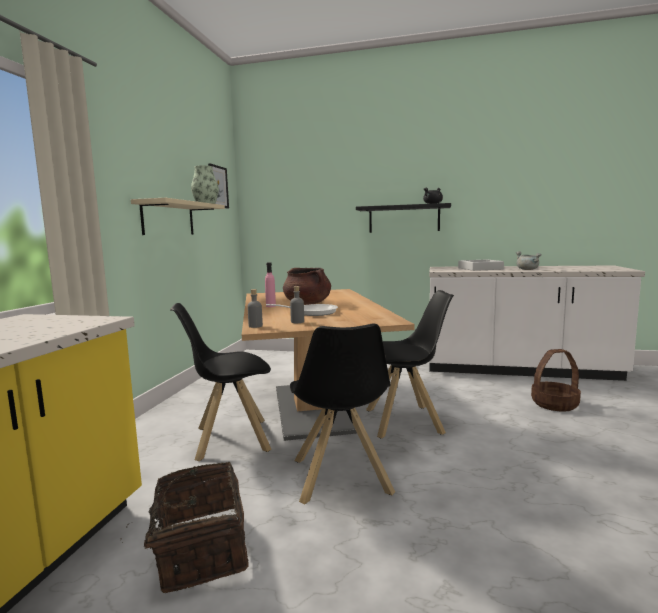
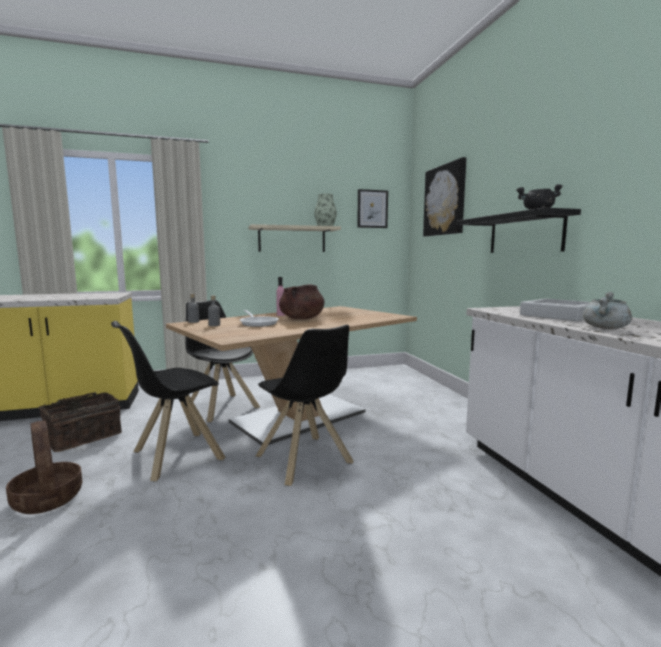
camera: 60 degrees right, 0 degrees up
(301, 186) = (445, 200): none -> picture
(554, 404) = (479, 566): basket -> basket (48, 498)

